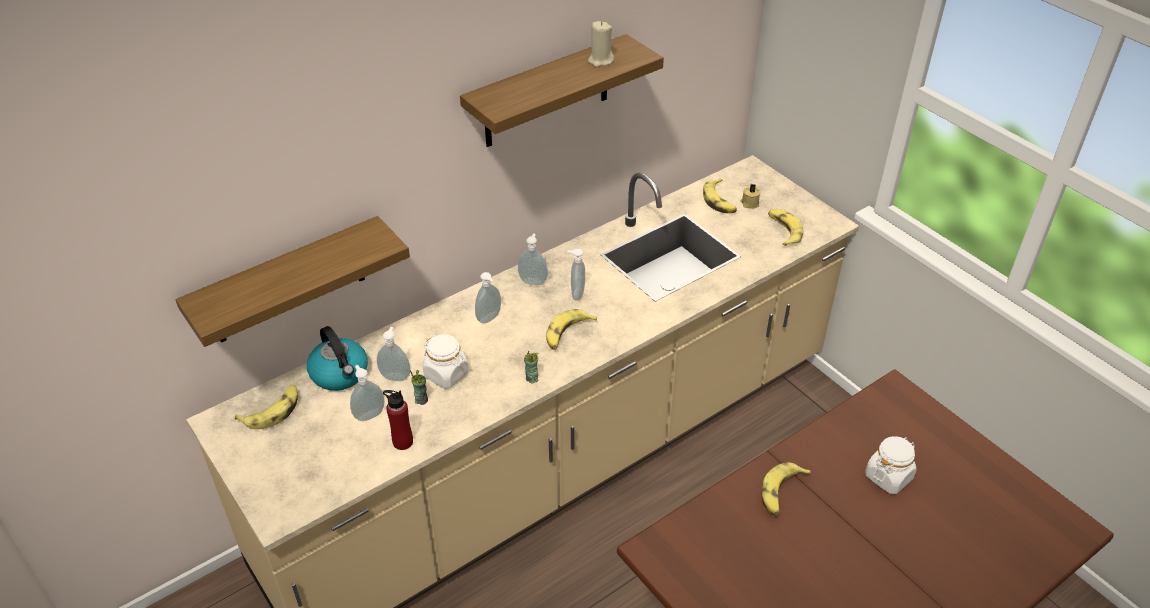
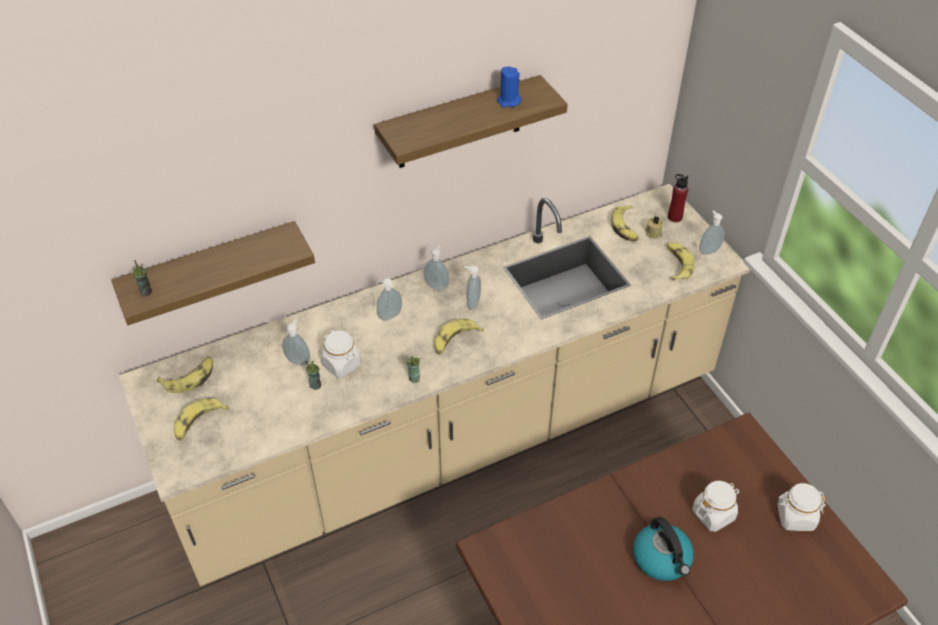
camera: 10 degrees right, 5 degrees up
(221, 307) = (146, 291): none -> cup
(340, 374) = (252, 352): kettle -> kettle (662, 559)
(369, 414) = (269, 392): soap dispenser -> soap dispenser (708, 250)
(402, 442) = (291, 421): red bottle -> red bottle (674, 217)
(600, 60) = (508, 101): beige candle -> blue candle
(781, 493) = (612, 515): banana -> banana (198, 422)
(974, 467) = (795, 517): none -> white jar

